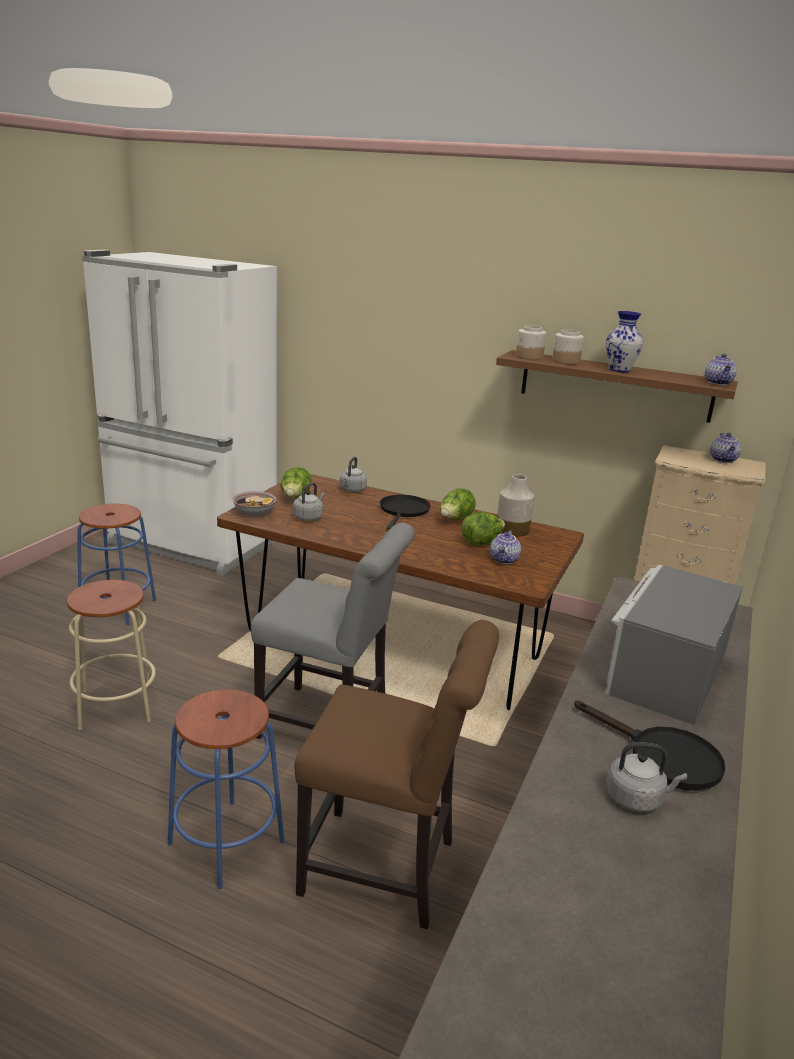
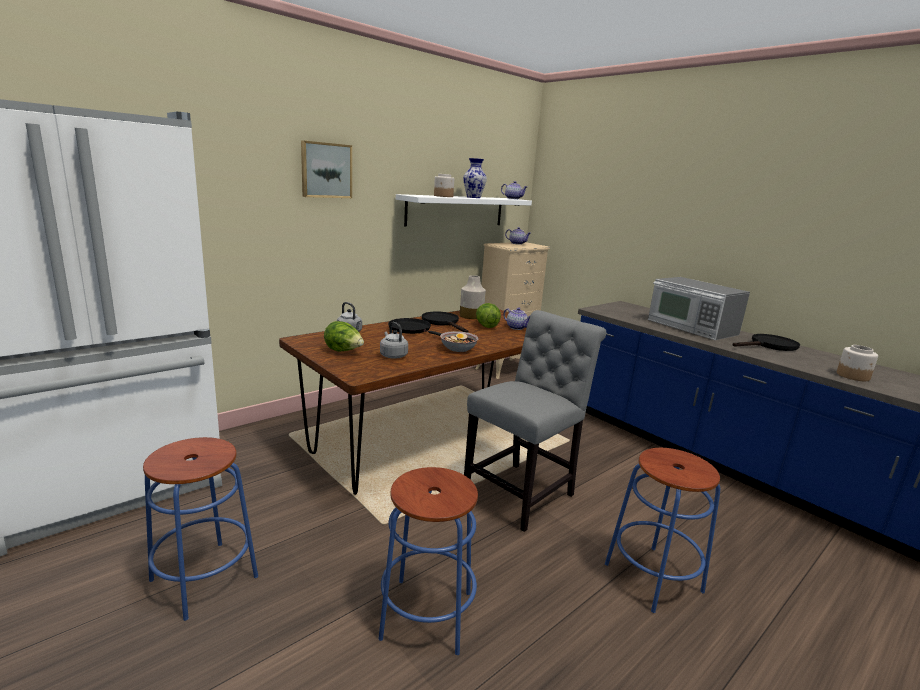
camera: 65 degrees left, 5 degrees down
(115, 705) = (427, 614): beige stool -> blue stool
(254, 512) = (358, 370): bowl -> bowl (458, 349)
(387, 870) = (681, 512): brown chair -> none
(422, 314) = (326, 170): none -> picture
(455, 520) = (443, 322): lettuce -> black frying pan
(529, 357) = (425, 196): jar -> jar (853, 376)
(615, 386) = (456, 211): brown shelf -> white shelf
(637, 798) = (808, 357): grey kettle -> none

